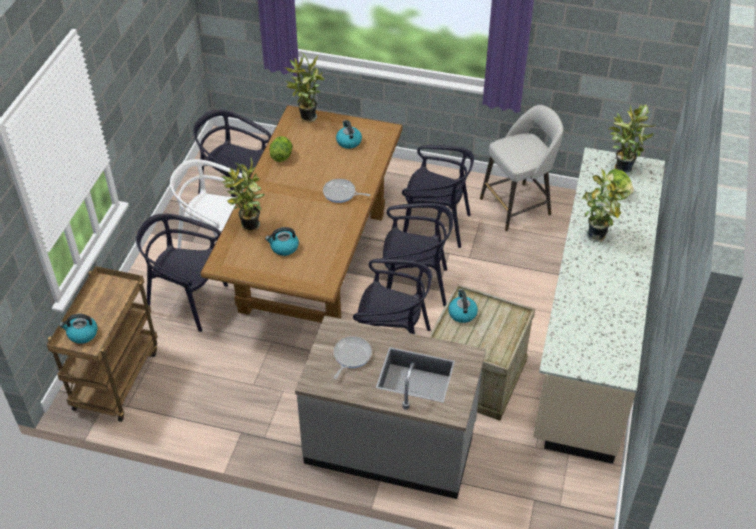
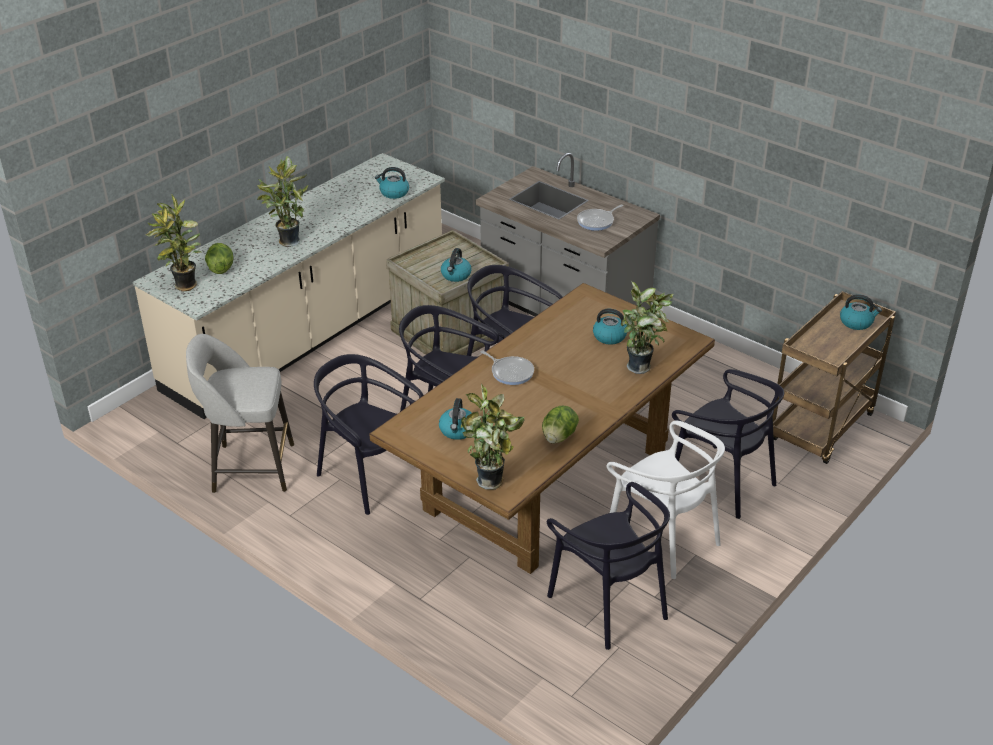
camera: 155 degrees left, 10 degrees down
(567, 328) = (393, 193): none -> kettle

